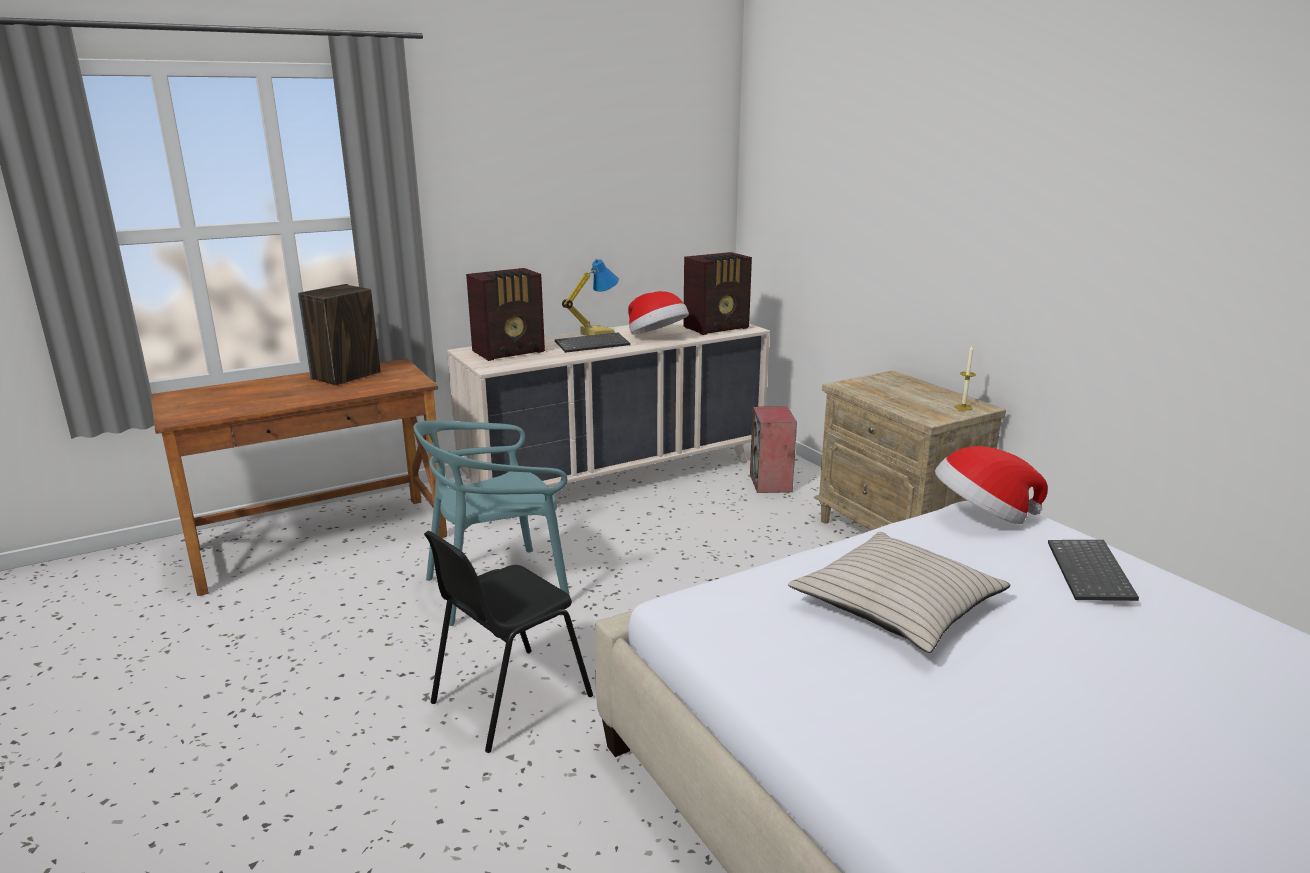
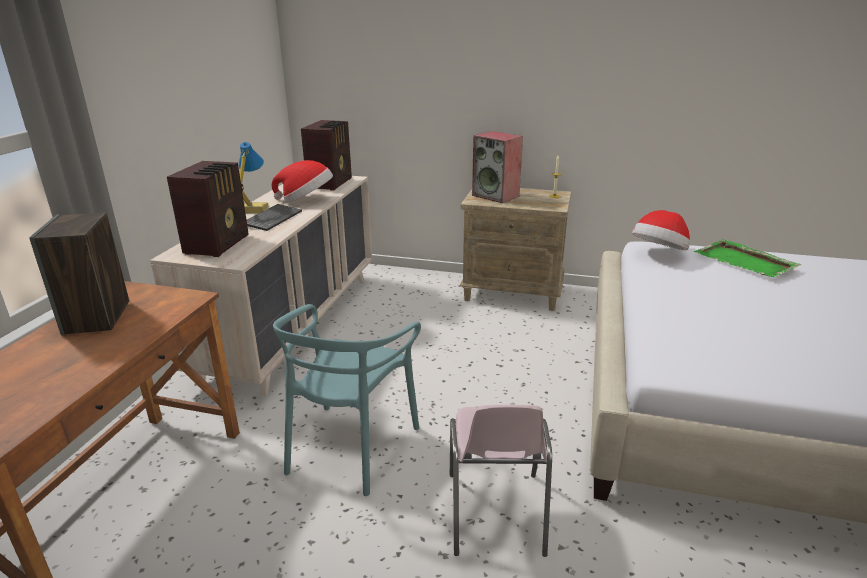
camera: 45 degrees left, 5 degrees up
(509, 699) = (495, 514): black chair -> pink chair
(771, 483) = (400, 288): speaker -> speaker (496, 196)
(898, 606) = (728, 314): beige pillow -> none
(1092, 573) = (745, 262): keyboard -> green tray

